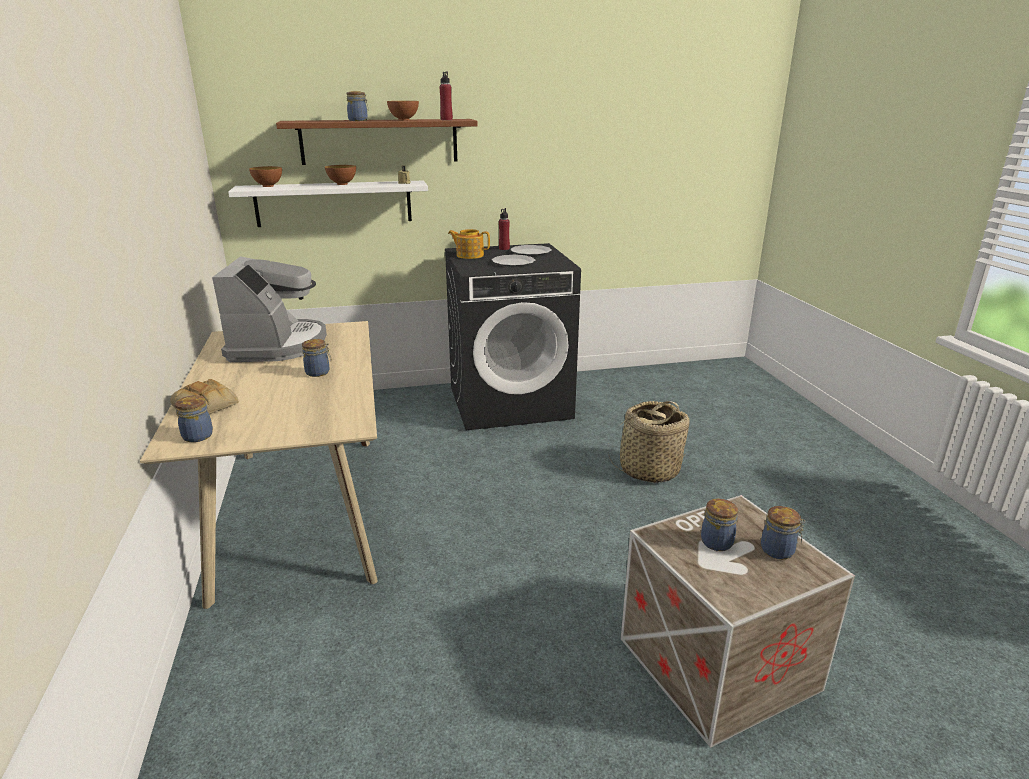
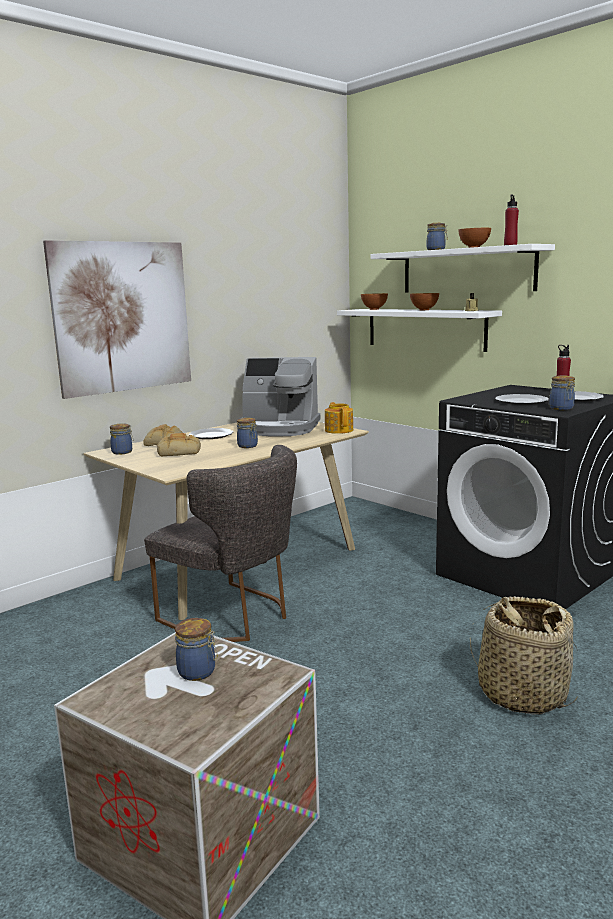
camera: 60 degrees right, 10 degrees down
(120, 243) = (122, 317): none -> picture
(231, 377) = (211, 435): none -> plate
(269, 406) = (180, 452): none -> bread
(278, 345) = (279, 428): coffee machine -> coffee machine turned 45 degrees clockwise
(379, 141) = (466, 270): brown shelf -> white shelf
(409, 548) = (234, 616): none -> grey chair
(469, 255) = (506, 391): teapot -> teapot (339, 430)
(779, 551) = (208, 711): jar -> jar (562, 408)

